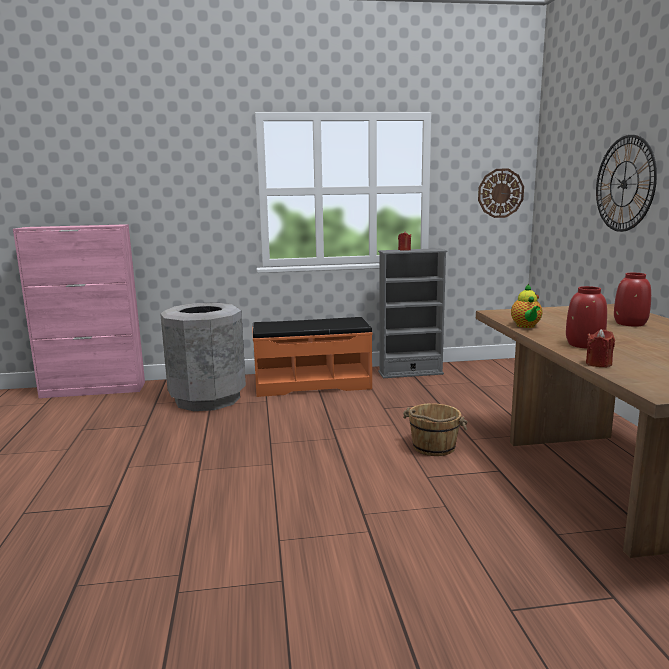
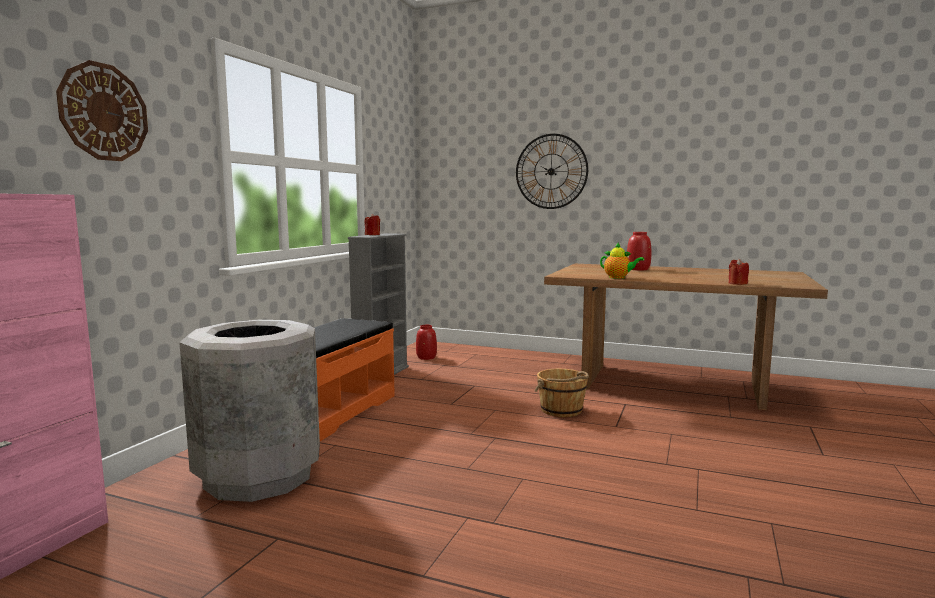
camera: 60 degrees left, 5 degrees down
(500, 193) = (401, 179): wall clock -> wall clock (104, 112)
(583, 345) = (686, 279): red vase -> red vase (426, 357)

